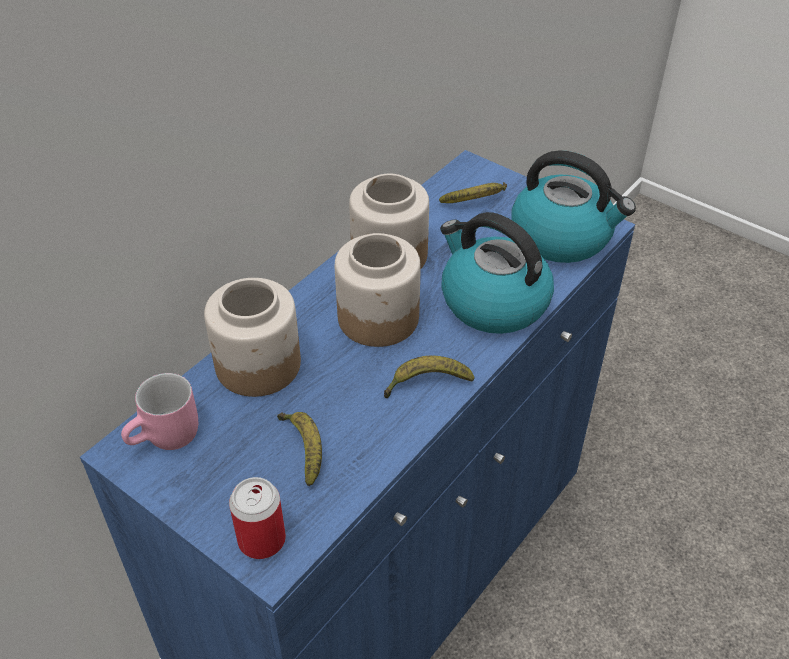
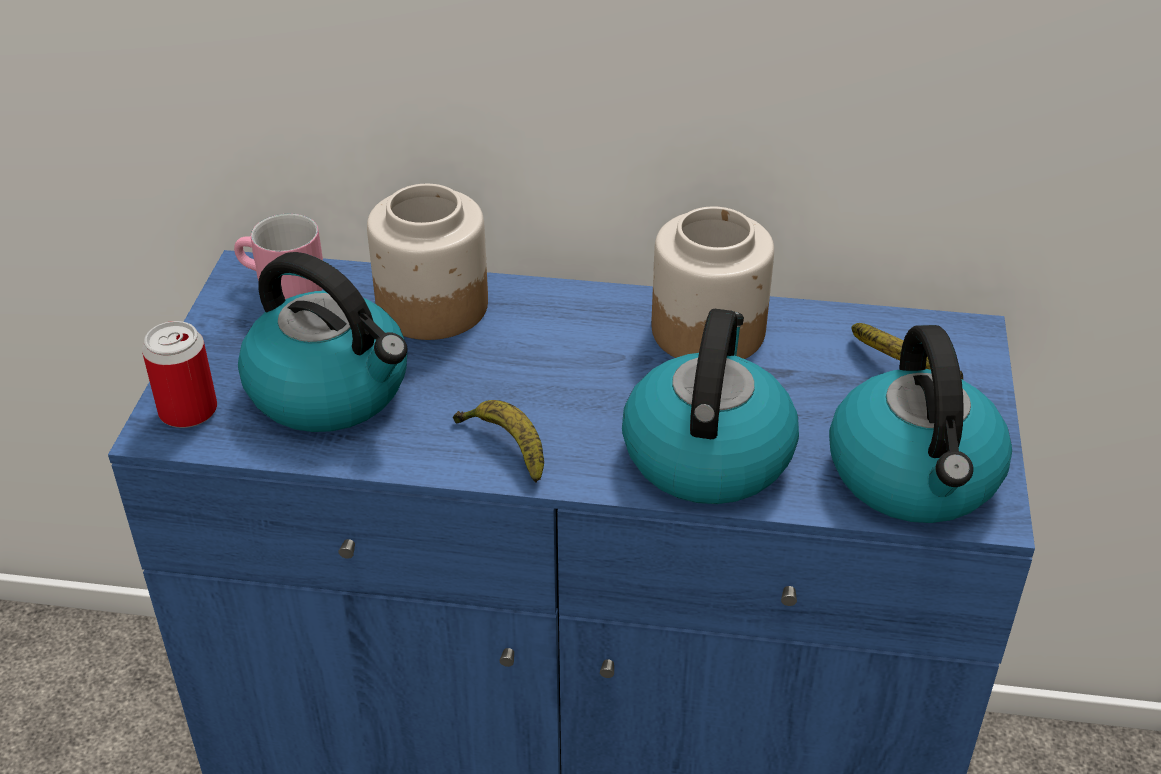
camera: 60 degrees right, 5 degrees down
(304, 449) = (332, 390): banana -> kettle
(379, 317) = (587, 365): jar -> none

